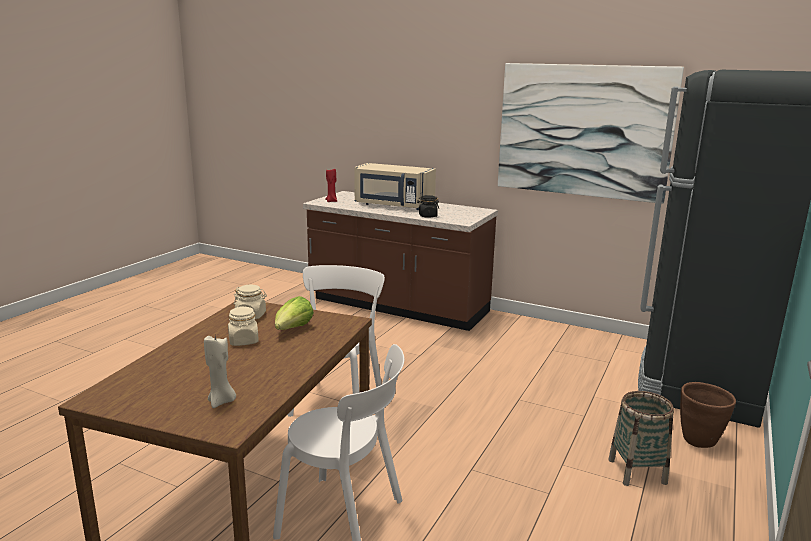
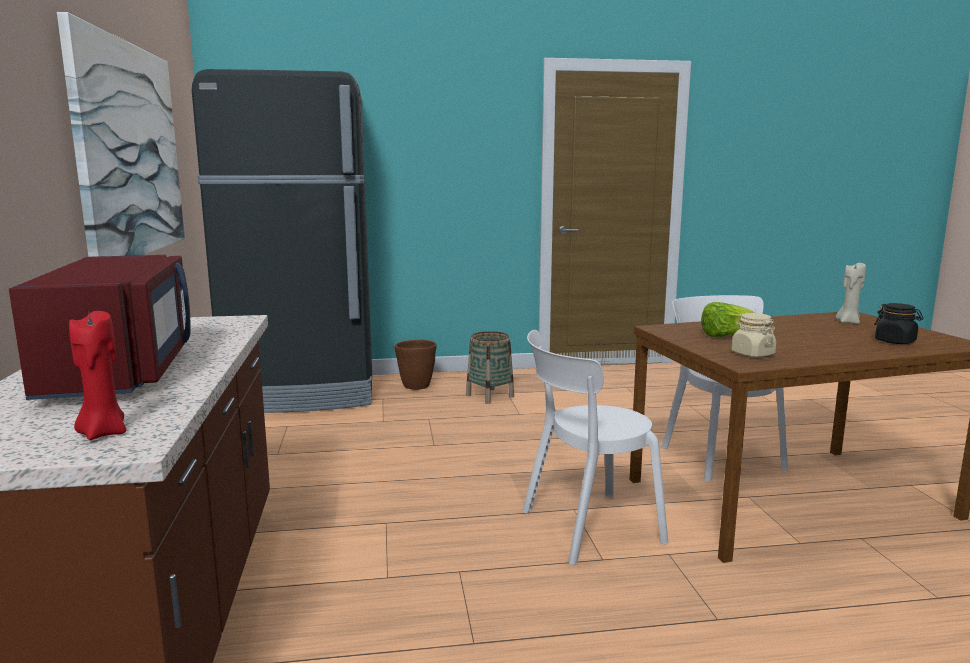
camera: 125 degrees left, 5 degrees down
(243, 341) = (789, 341): beige jar -> none
(393, 205) = (123, 371): beige microwave -> red microwave
(427, 216) = (219, 337): black jar -> black jar (895, 341)

